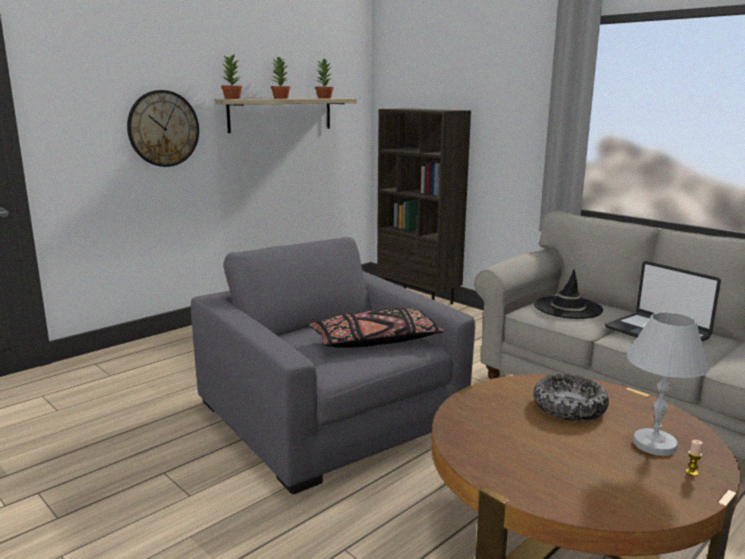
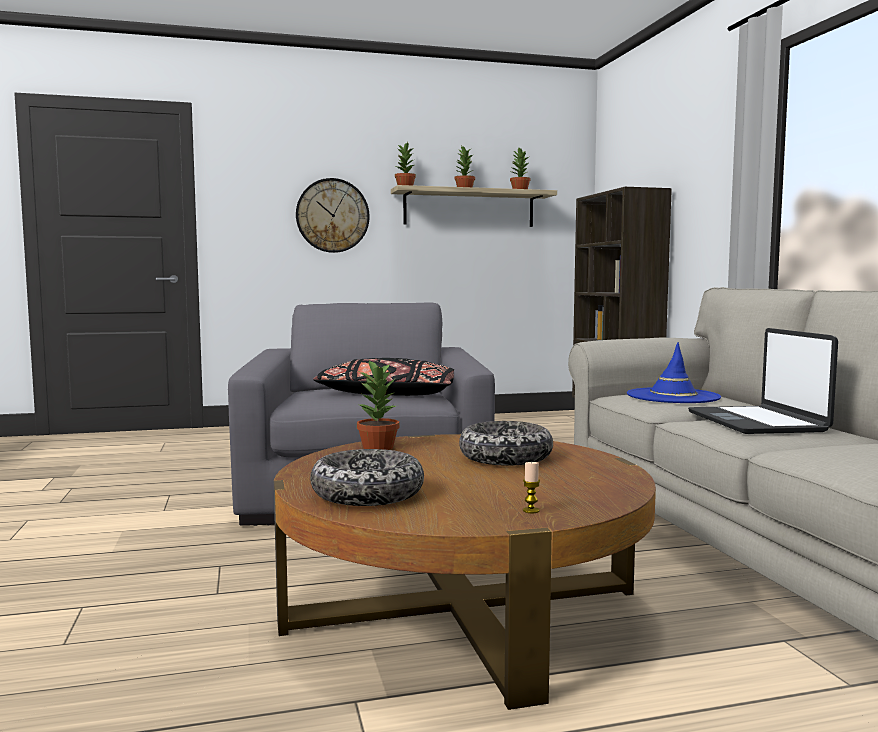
camera: 30 degrees right, 10 degrees down
(466, 416) = (378, 447): none -> potted plant
(567, 308) = (673, 396): black hat -> blue hat
(575, 487) = (367, 494): none -> bowl
(654, 444) = (539, 490): white table lamp -> none

